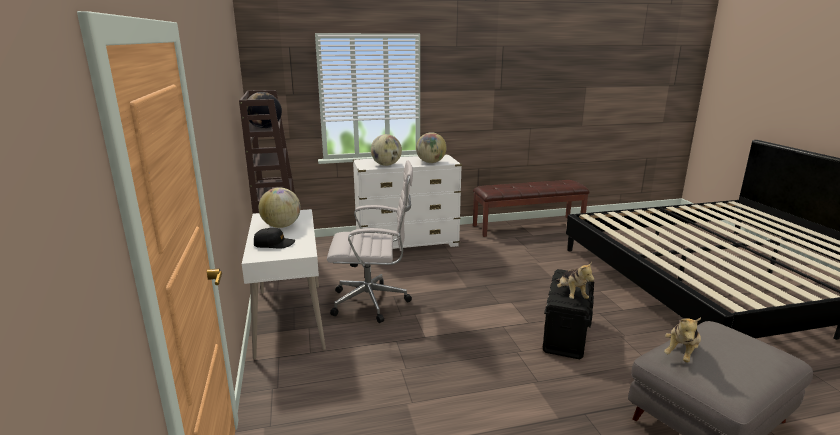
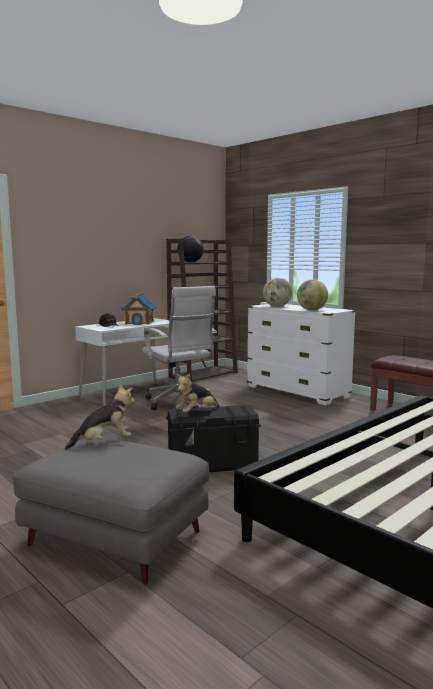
camera: 60 degrees right, 10 degrees down
(281, 226) = (139, 322): globe -> toy house
(681, 353) = (104, 443): plush toy -> plush toy turned 150 degrees clockwise

